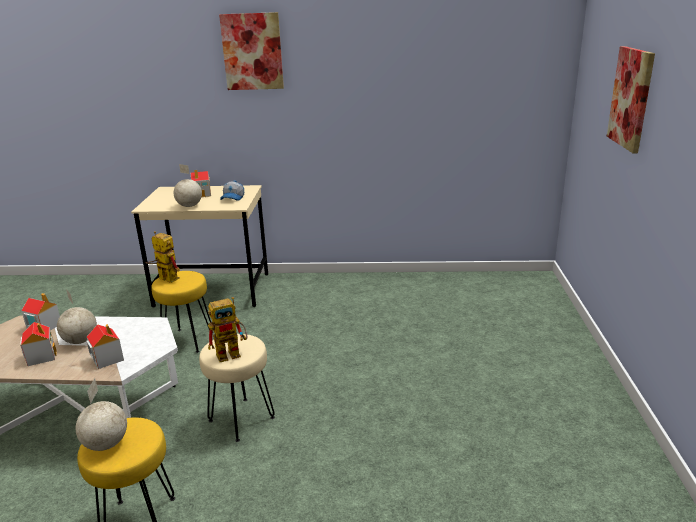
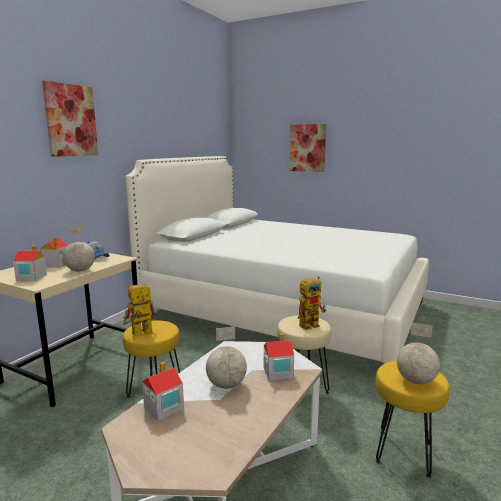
camera: 65 degrees left, 10 degrees down
(41, 356) = (238, 410): toy house -> toy house (31, 277)
(233, 353) = (311, 324): toy robot -> toy robot turned 60 degrees clockwise
(444, 353) = (284, 309): none -> white bed

